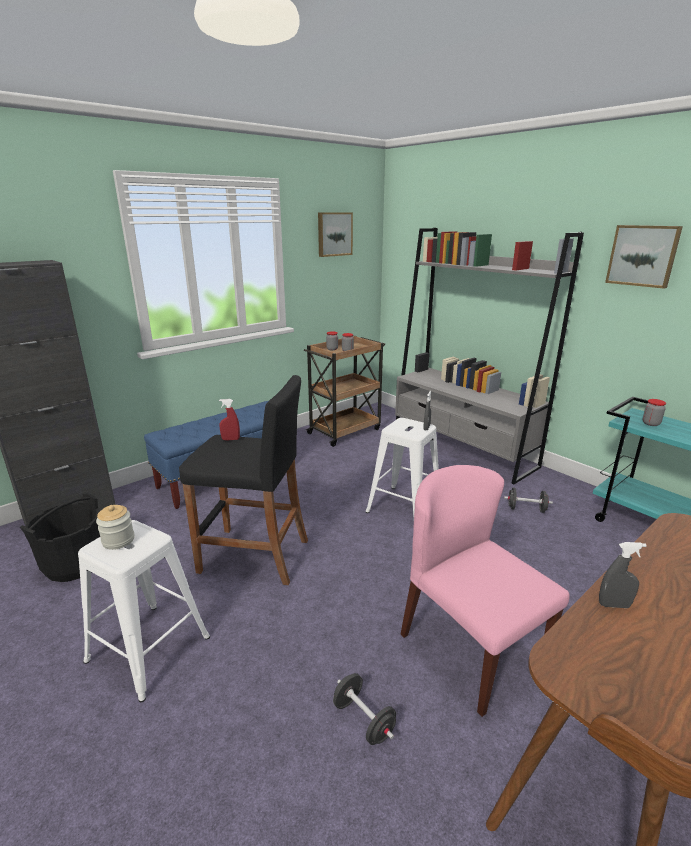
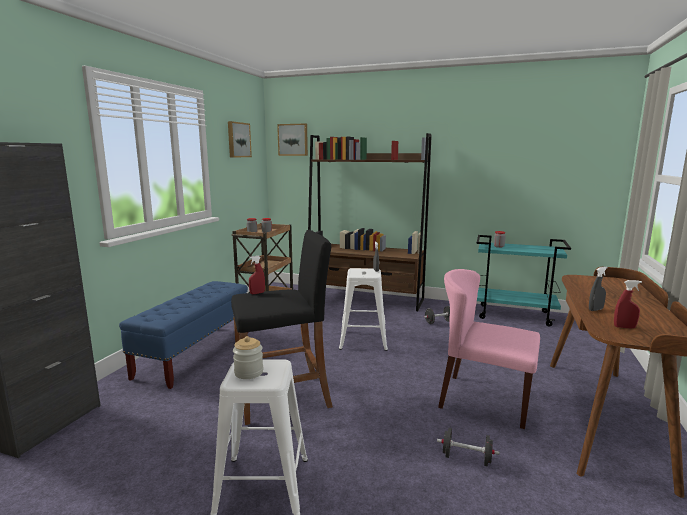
camera: 30 degrees left, 10 degrees down
(74, 563) = (105, 459): black bucket -> none
(462, 449) = (365, 299): grey bookcase -> brown bookcase
(609, 663) = (624, 327): none -> red spray bottle
(643, 255) = (469, 147): picture -> picture (293, 140)

